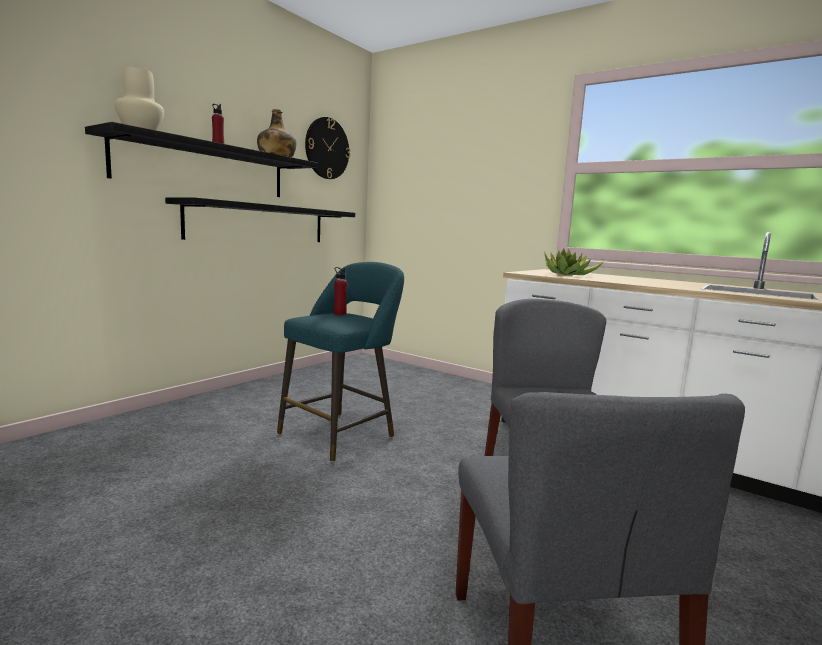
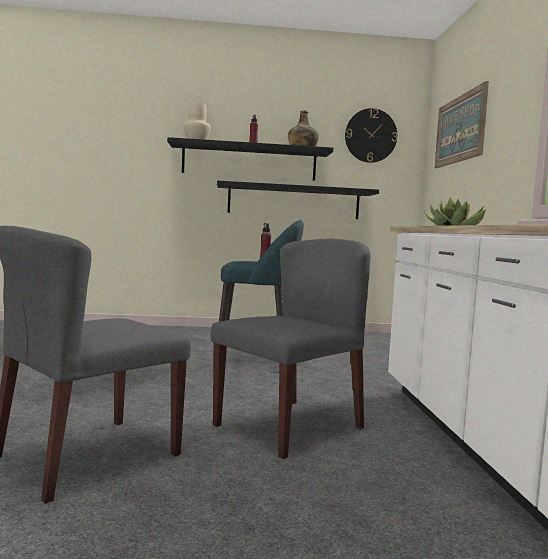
camera: 50 degrees right, 5 degrees down
(434, 159) = (460, 129): none -> picture

